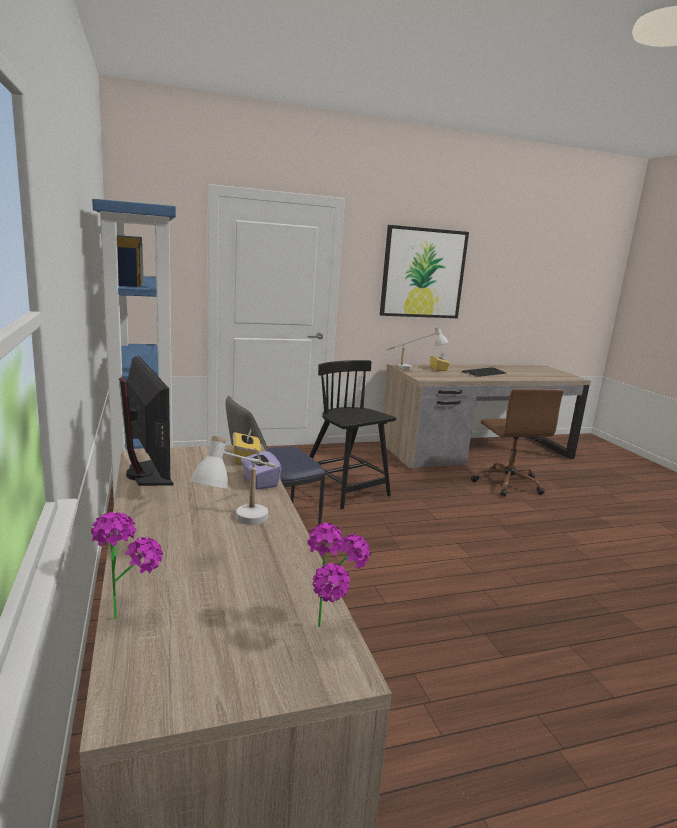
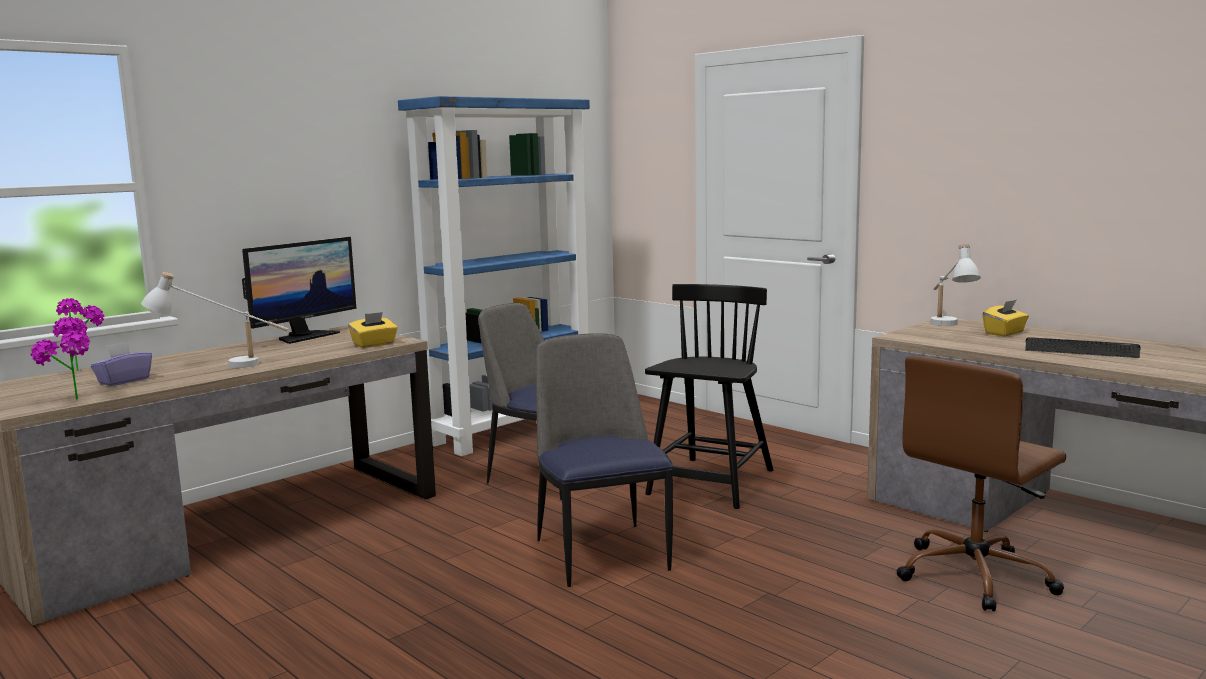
camera: 65 degrees right, 5 degrees down
(259, 481) = (323, 355): purple tissue box -> purple tissue box (124, 381)
(418, 548) = (601, 552): none -> chair
(423, 273) = (1012, 145): picture -> none

